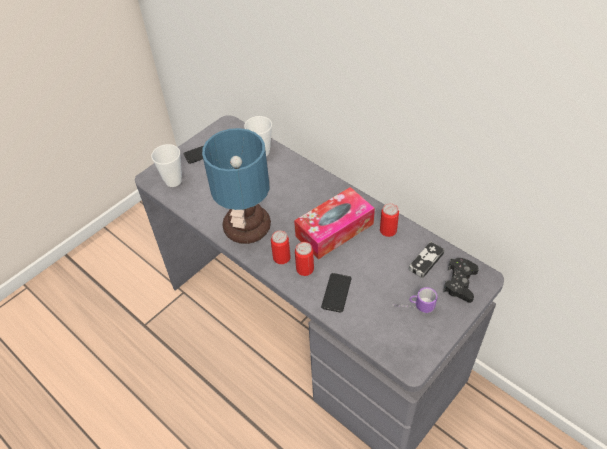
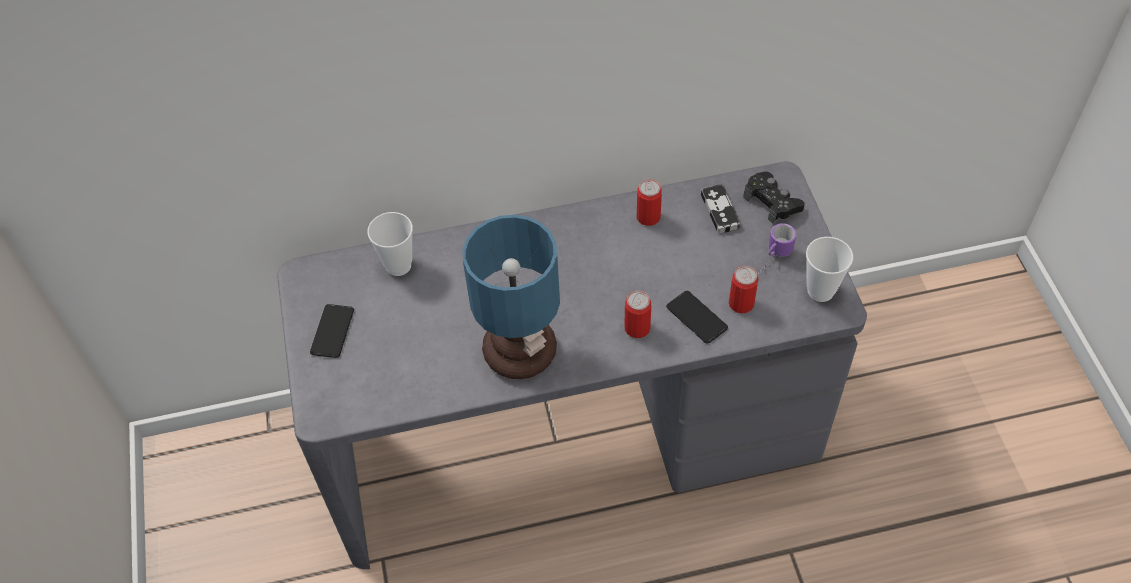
camera: 55 degrees left, 5 degrees up
(173, 181) = (354, 393): cup -> cup (820, 291)
(281, 257) = (600, 341): can -> can (741, 303)
(334, 230) = (603, 266): tissue box -> none

